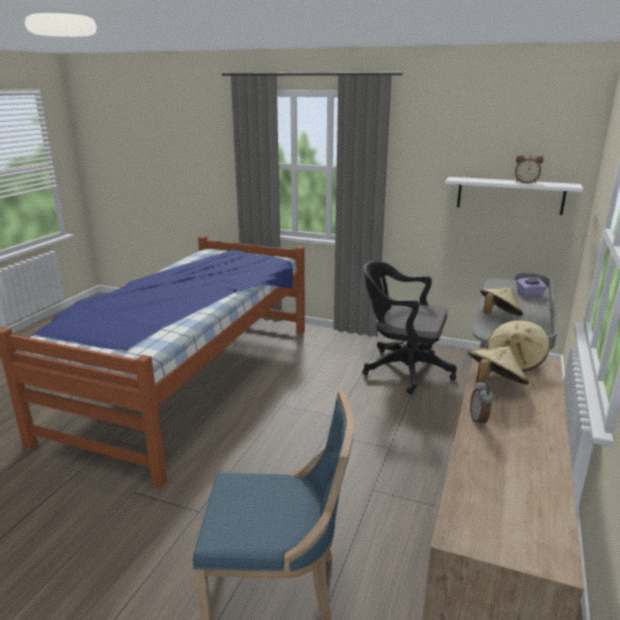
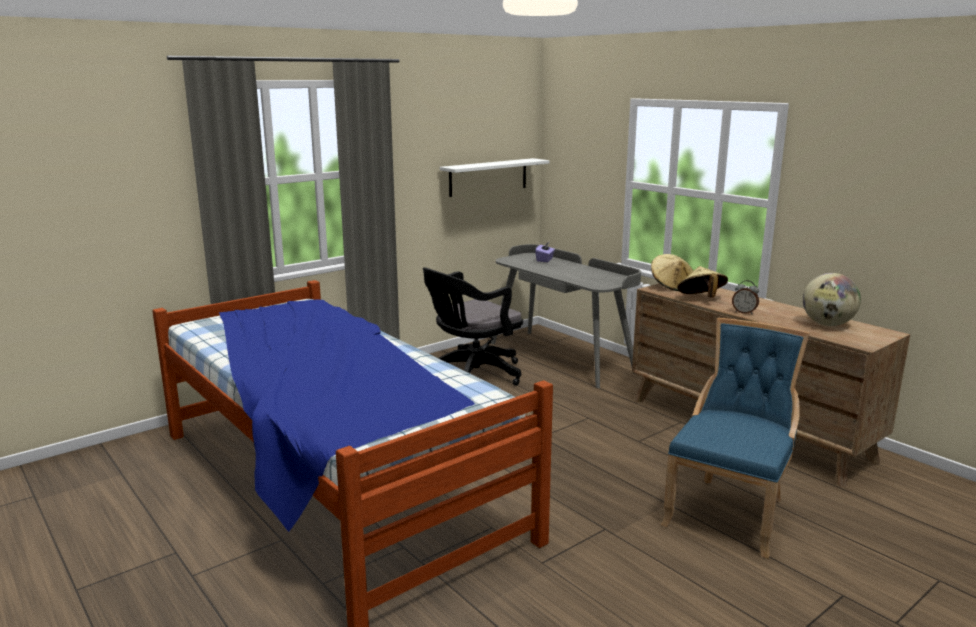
camera: 60 degrees left, 5 degrees down
(498, 316) = (573, 276): beige hat -> none
(517, 491) = (827, 324): none -> globe
(526, 182) = (505, 162): alarm clock -> none

